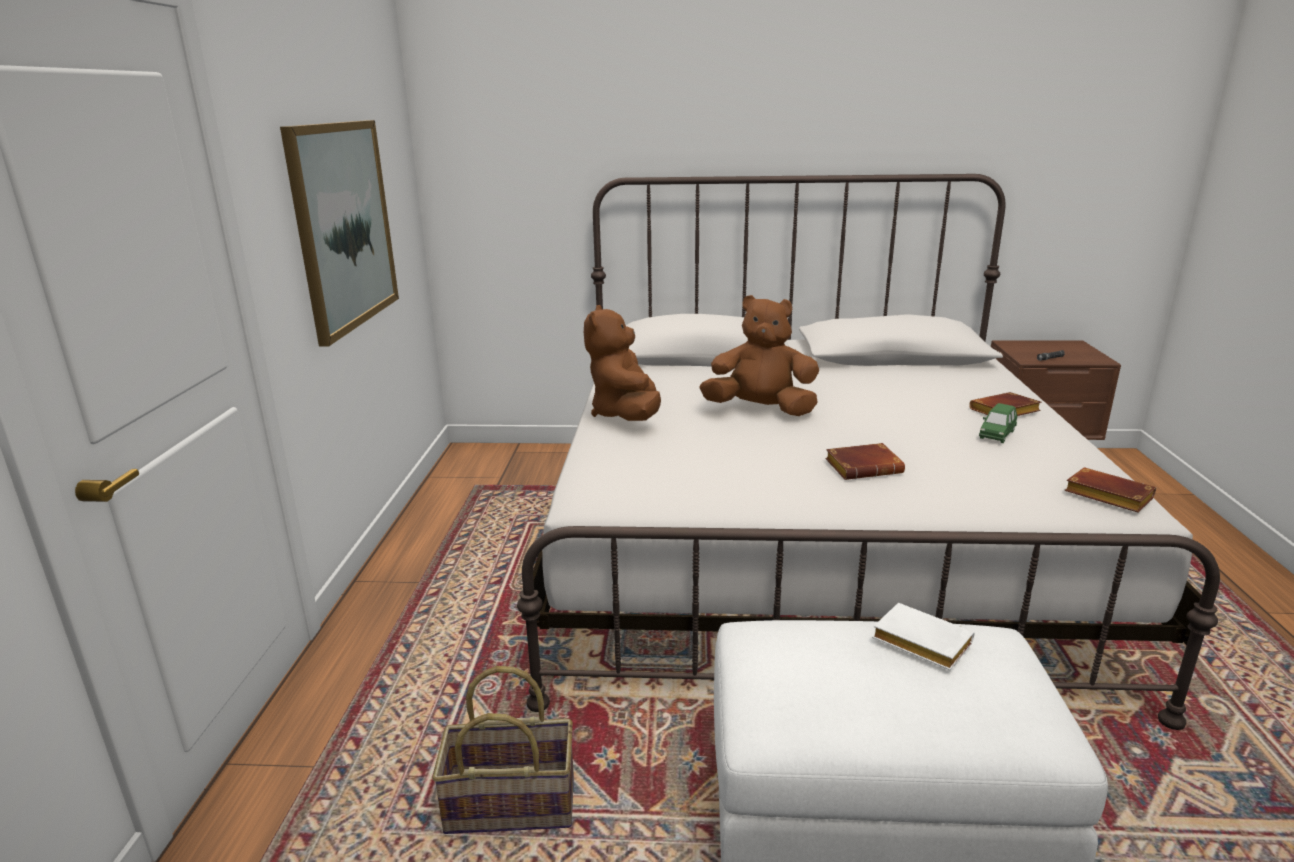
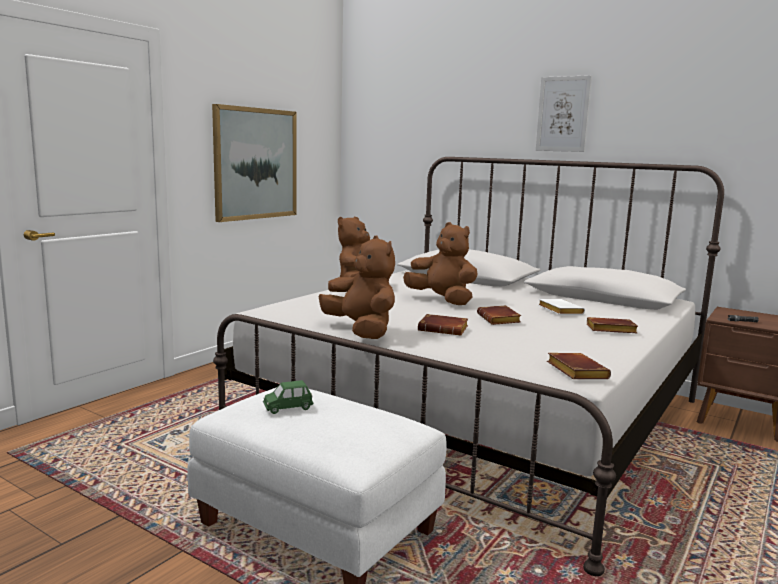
camera: 30 degrees right, 10 degrees down
(512, 803) = (160, 457): basket -> none
(786, 504) = (361, 331): none -> brown plush toy
(794, 108) = (563, 114): none -> picture
(882, 428) = (500, 320): none -> brown book
(918, 643) = (356, 411): white book -> white book (558, 311)
(997, 435) = (573, 336): green toy car -> green toy car (288, 408)

